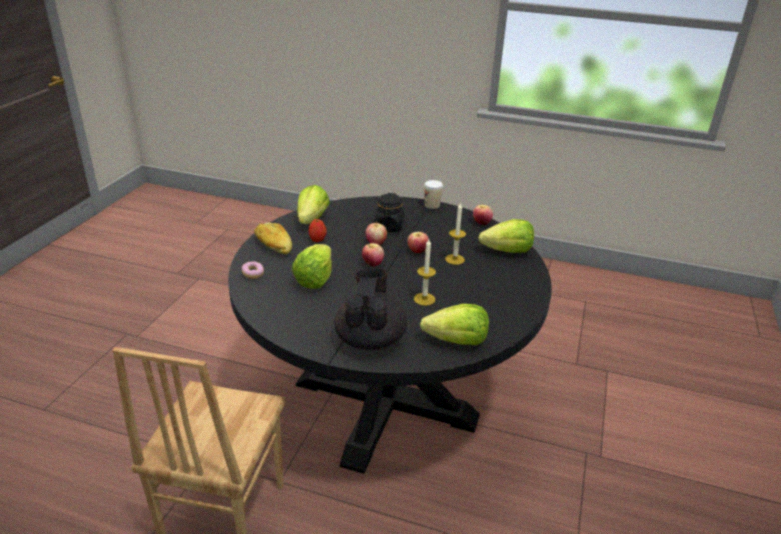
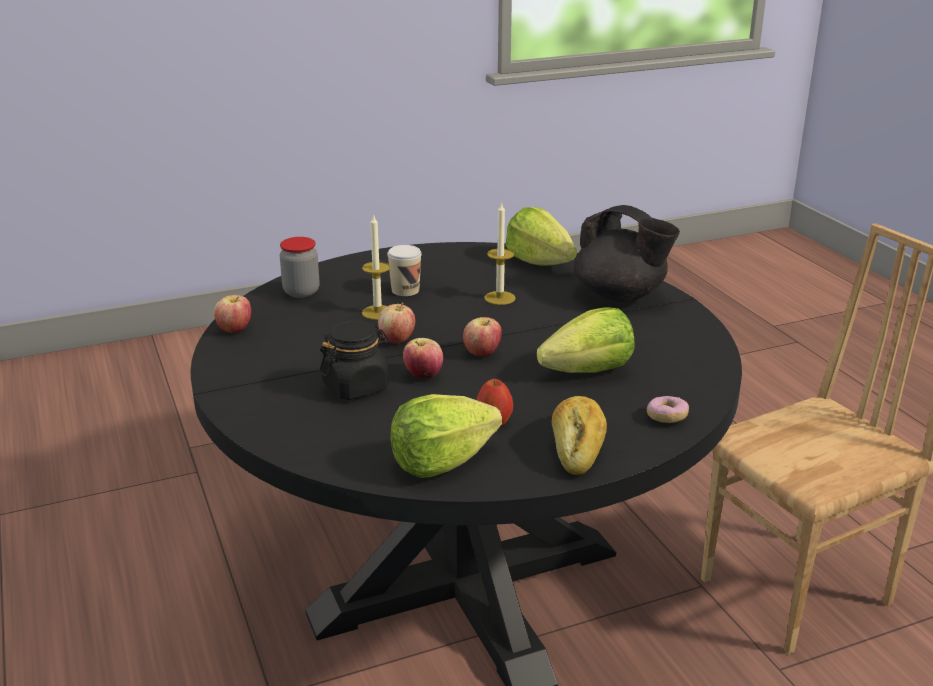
camera: 130 degrees left, 5 degrees down
(370, 339) = (620, 296): black teapot -> black teapot turned 105 degrees counterclockwise
(432, 205) = (219, 385): cup -> cup (405, 290)
(507, 251) = (301, 292): lettuce -> jar

